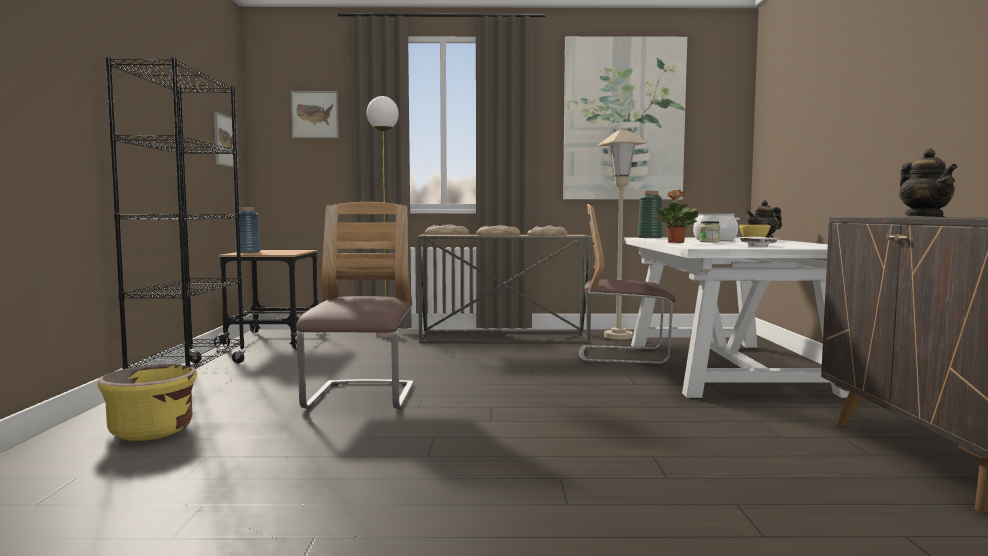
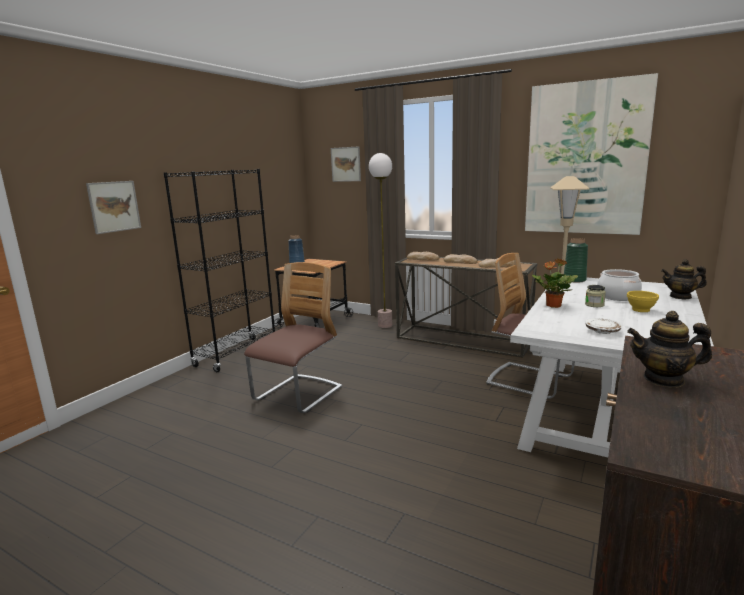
camera: 30 degrees right, 10 degrees up
(151, 431) = (172, 403): yellow planter -> none
(225, 140) = (284, 190): picture -> picture (114, 206)
(924, 217) = (664, 379): teapot -> teapot turned 75 degrees clockwise

